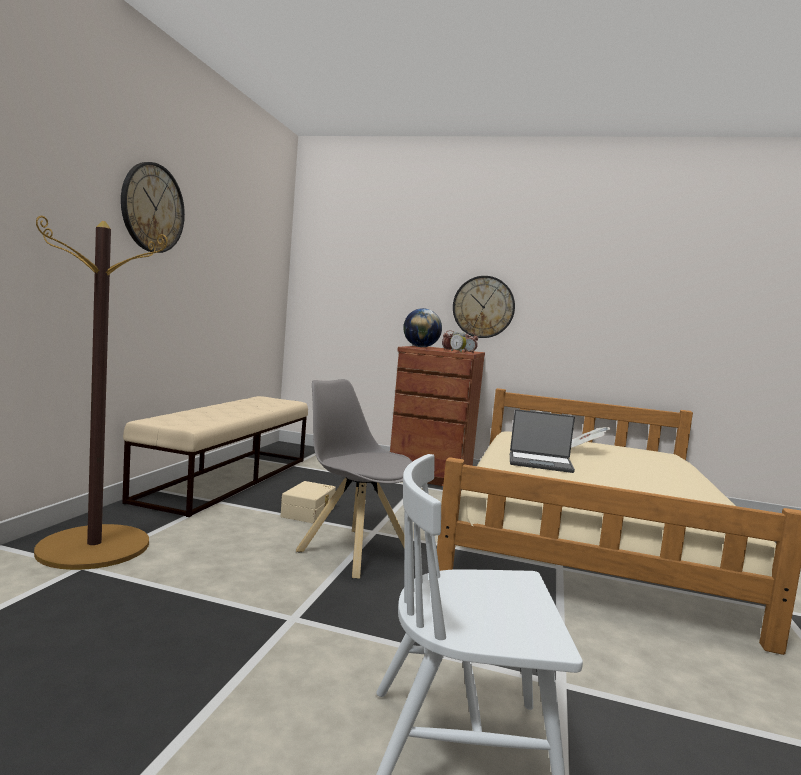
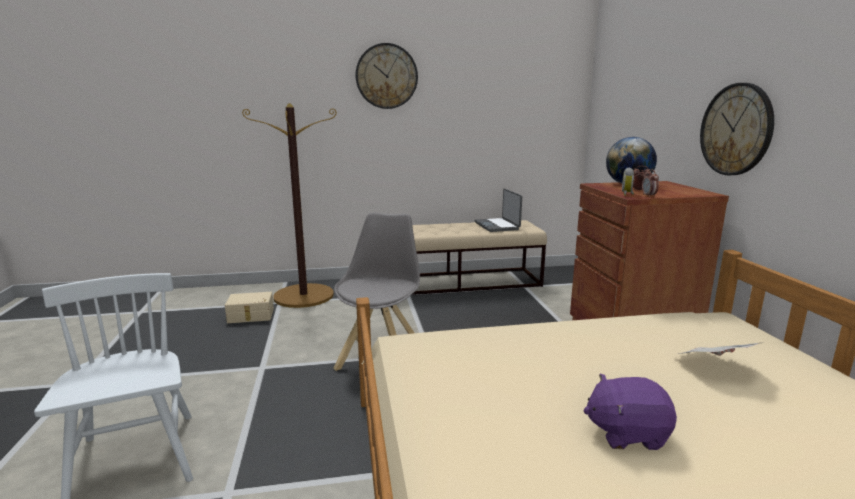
camera: 65 degrees right, 10 degrees up
(309, 512) = (432, 322): beige storage box -> beige storage box (251, 316)
(540, 463) = (562, 349): laptop -> laptop (497, 226)
(651, 481) = (626, 433): none -> purple plush toy

